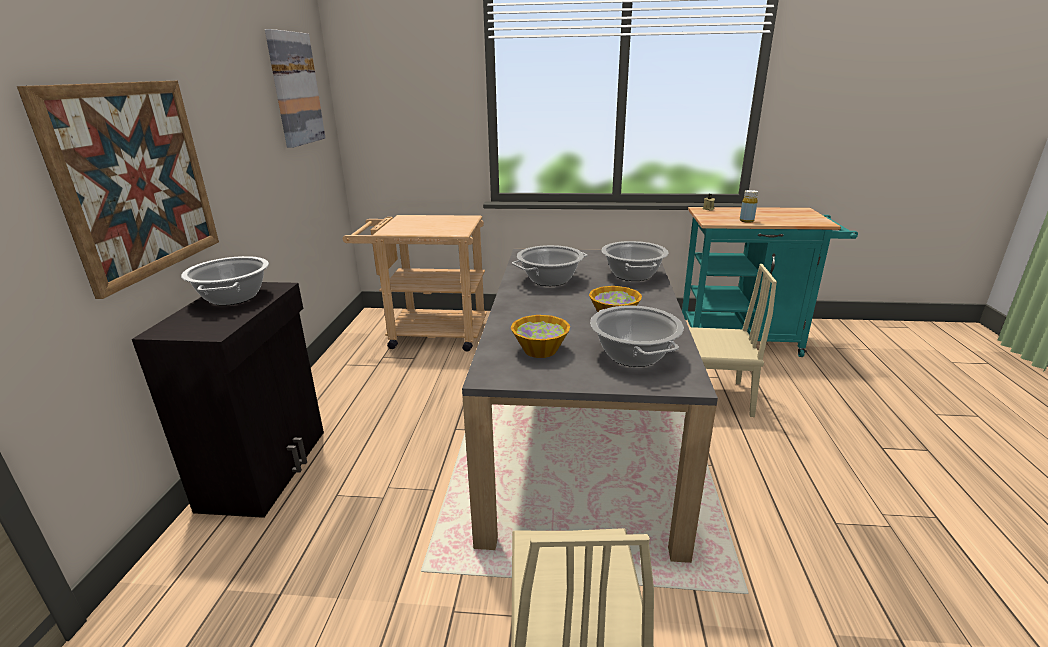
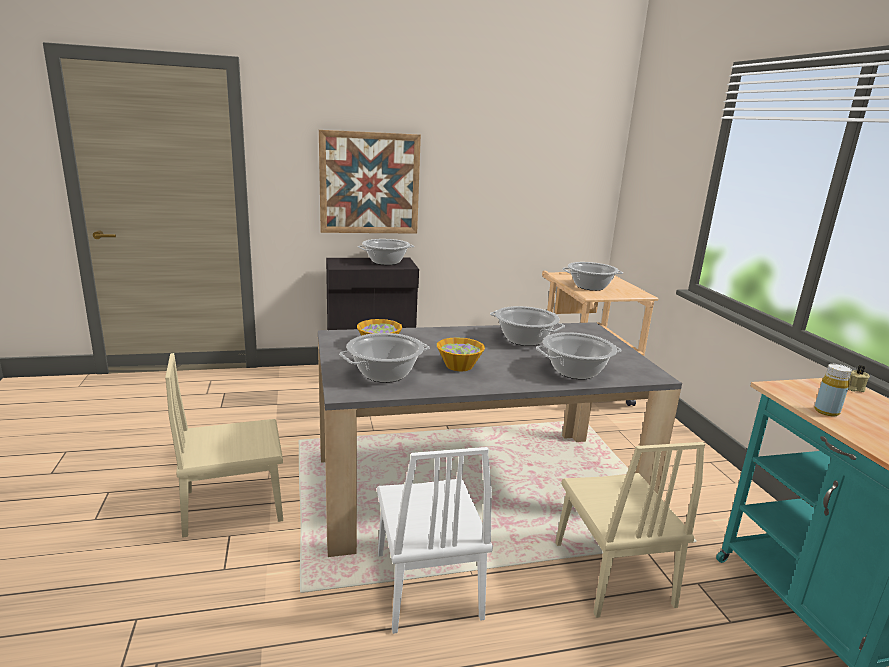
camera: 70 degrees right, 5 degrees down
(295, 89) = (560, 151): picture -> none
(433, 228) = (590, 287): none -> cooking pot
(727, 494) = (427, 584): none -> white chair

